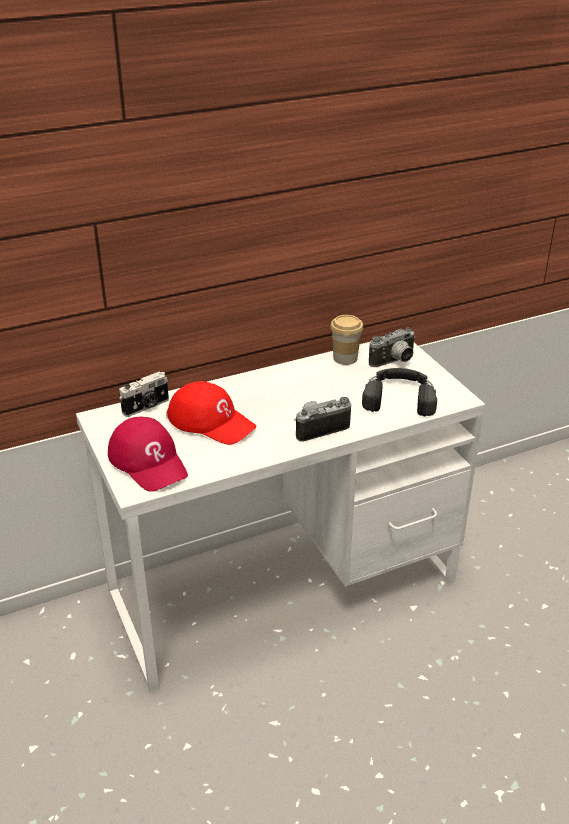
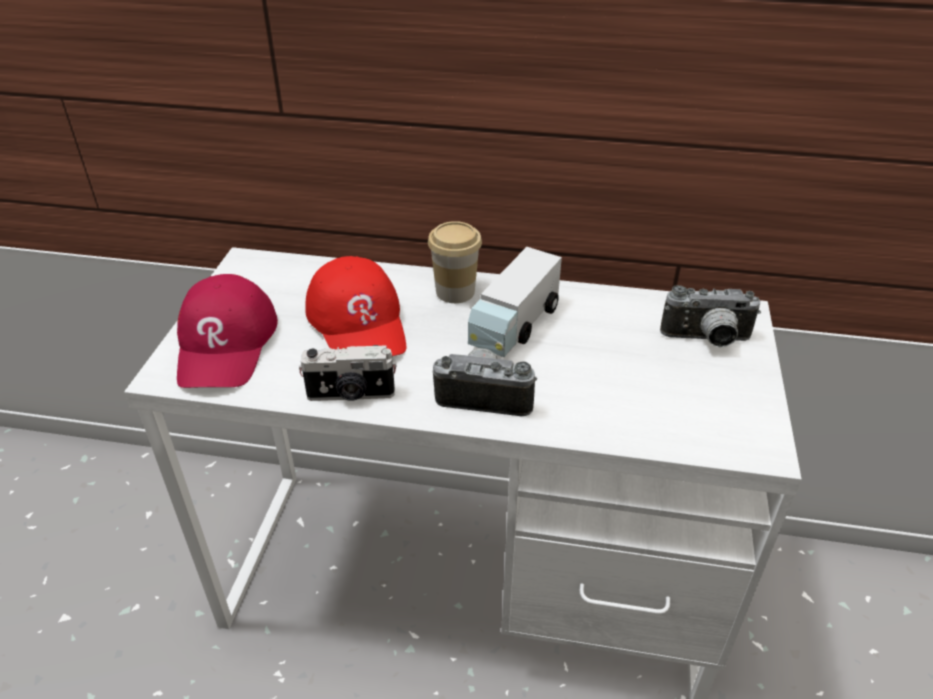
camera: 35 degrees right, 5 degrees up
(146, 407) = (310, 270): camera -> camera (351, 395)
(295, 390) = (514, 324): none -> toy truck
(345, 358) = (635, 305): cup -> cup (455, 291)
(399, 397) = (659, 400): black headphones -> none

